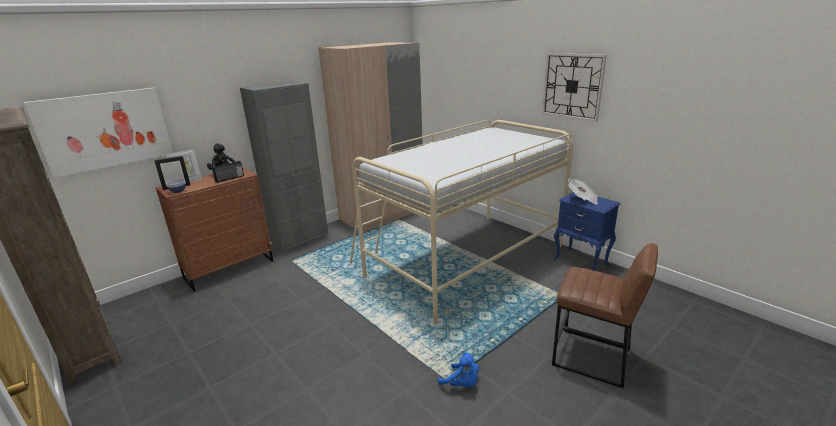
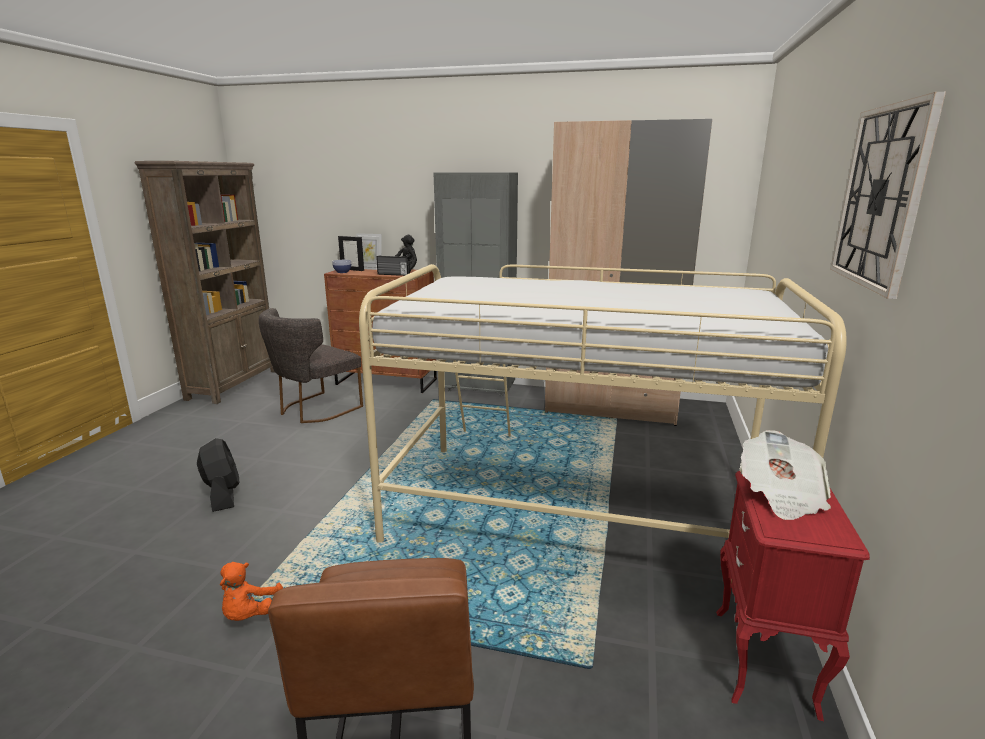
camera: 55 degrees right, 5 degrees down
(105, 130) = (317, 198): picture -> none
(227, 311) = (314, 410): none -> grey chair
(310, 379) = (223, 495): none -> black fan
(462, 384) = (250, 614): blue plush toy -> orange plush toy
(581, 262) = (764, 661): blue nightstand -> red nightstand

